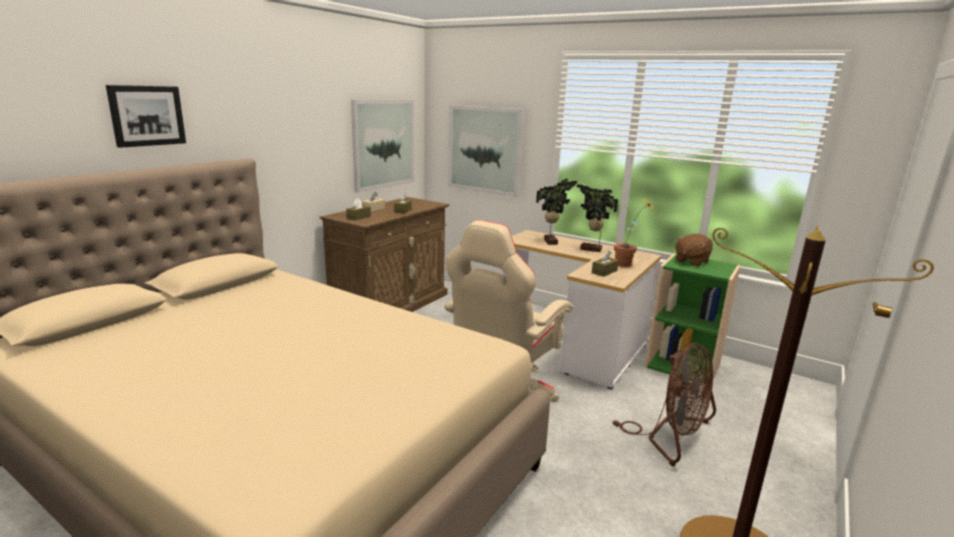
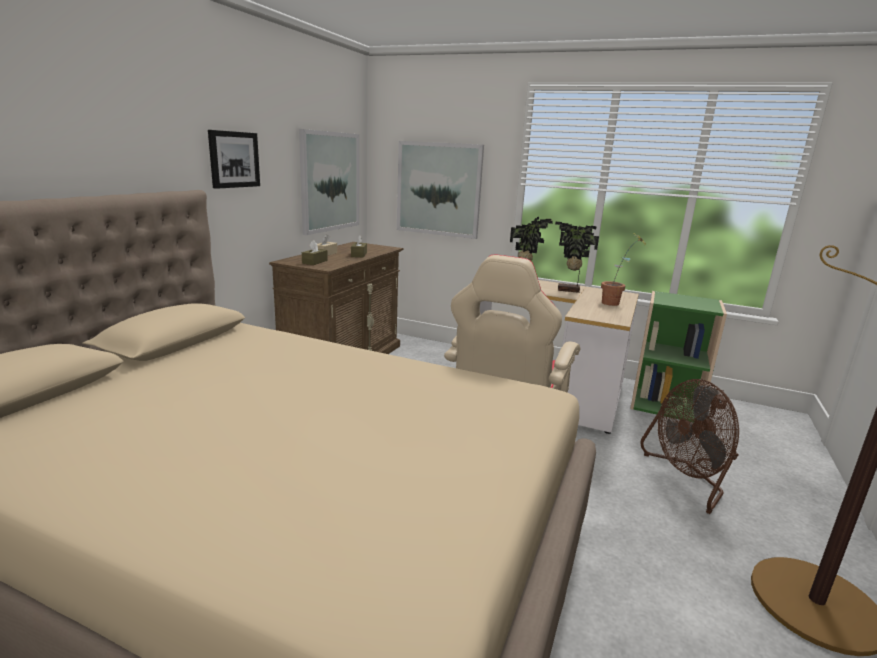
camera: 10 degrees left, 0 degrees up
(147, 115) = (76, 129): picture -> picture (233, 159)
(604, 272) = (598, 311): brown tissue box -> none
(670, 436) = (689, 477): brown fan -> brown fan turned 135 degrees clockwise
(691, 261) = (675, 298): brown plush toy -> none

